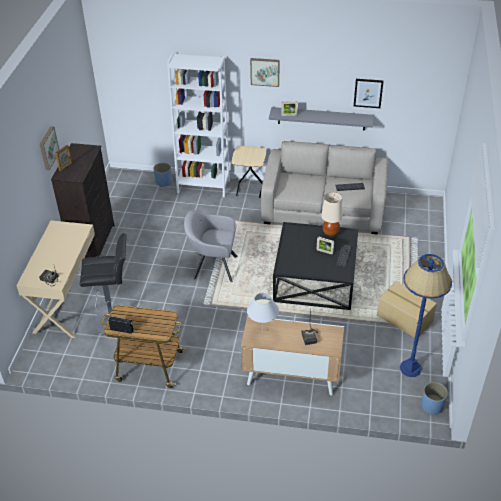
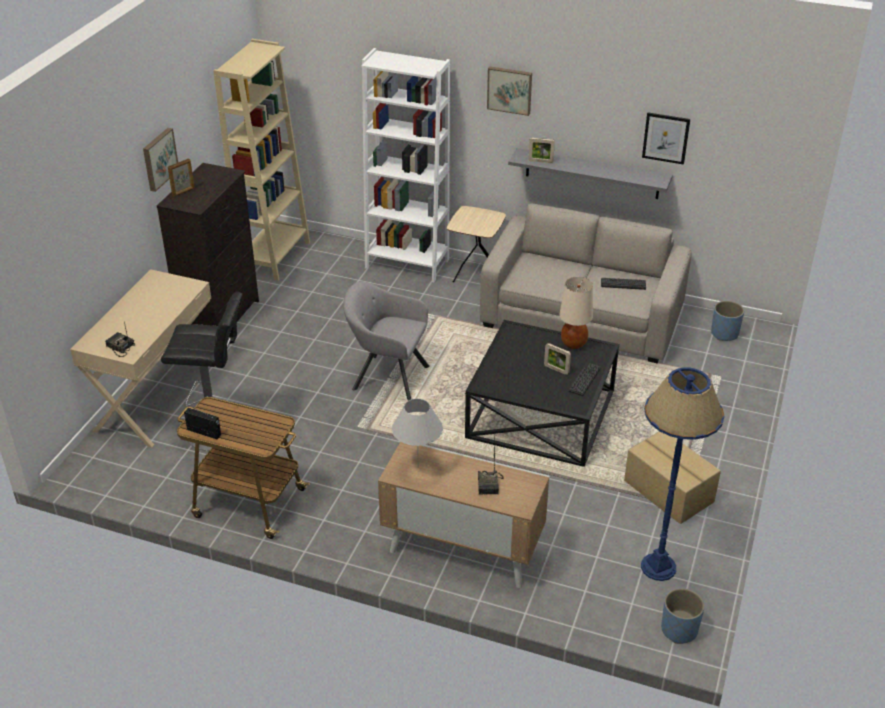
camera: 10 degrees right, 5 degrees down
(116, 192) = (275, 257): none -> beige bookcase
(163, 182) = (349, 251): blue planter -> blue planter (724, 333)

